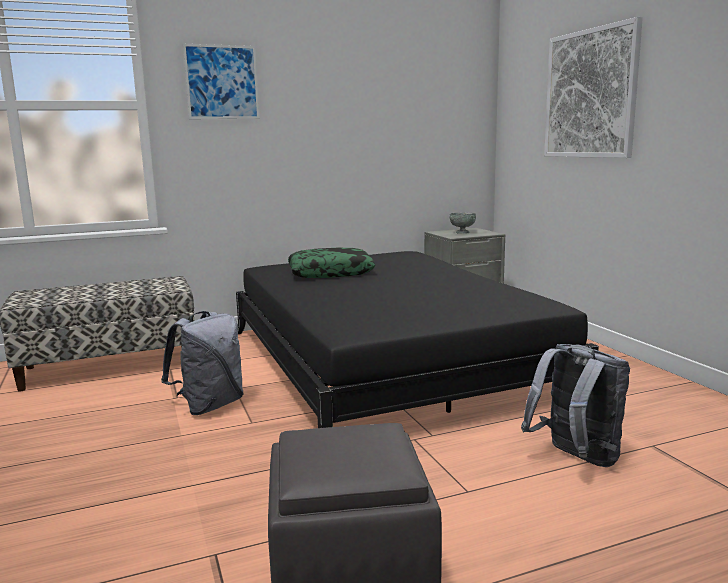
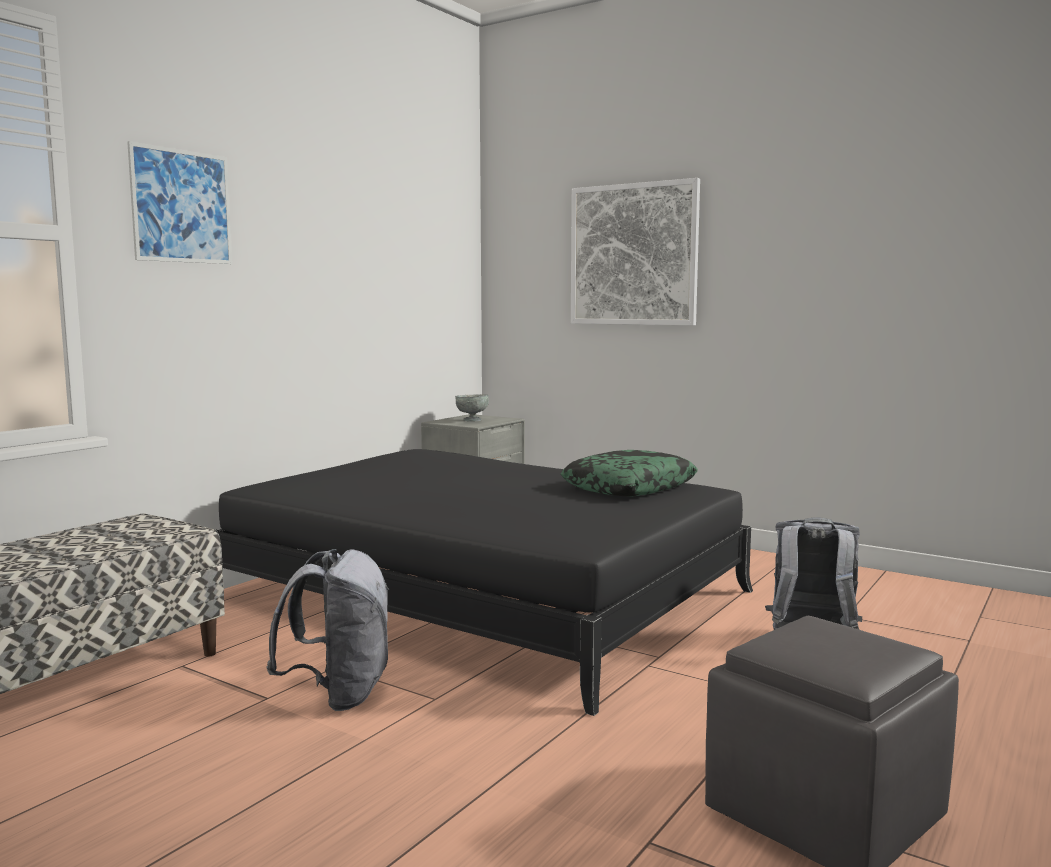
camera: 35 degrees left, 5 degrees down
(330, 273) = (378, 483): pillow -> pillow (629, 487)

